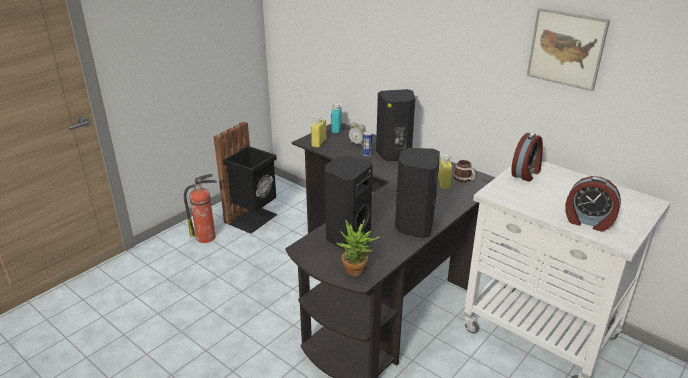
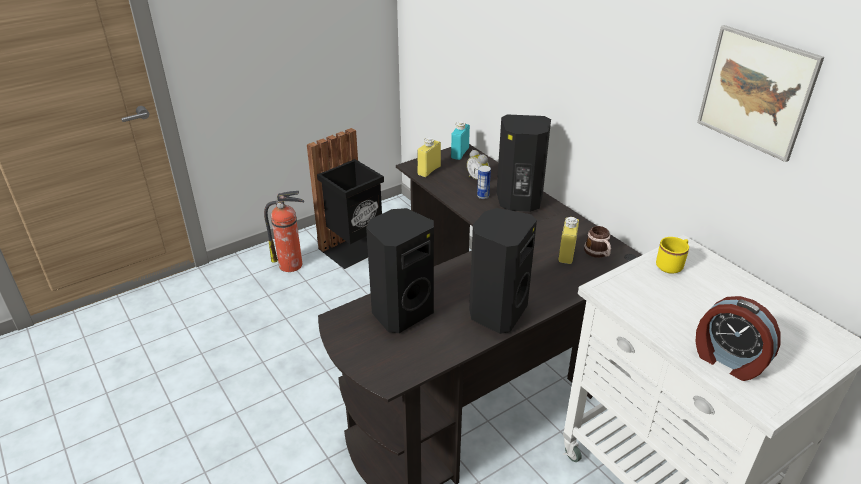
camera: 15 degrees right, 5 degrees up
(357, 272) = (390, 368): potted plant -> none
(526, 173) = (671, 265): alarm clock -> yellow mug

